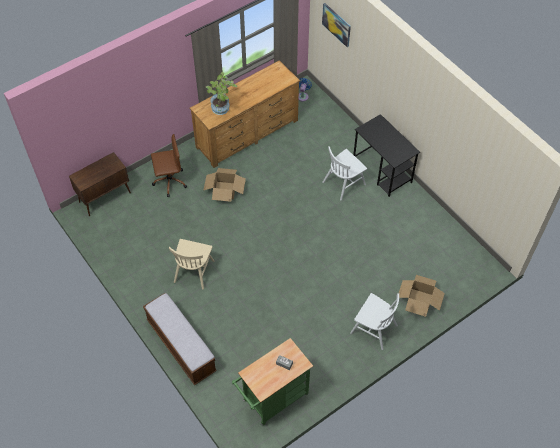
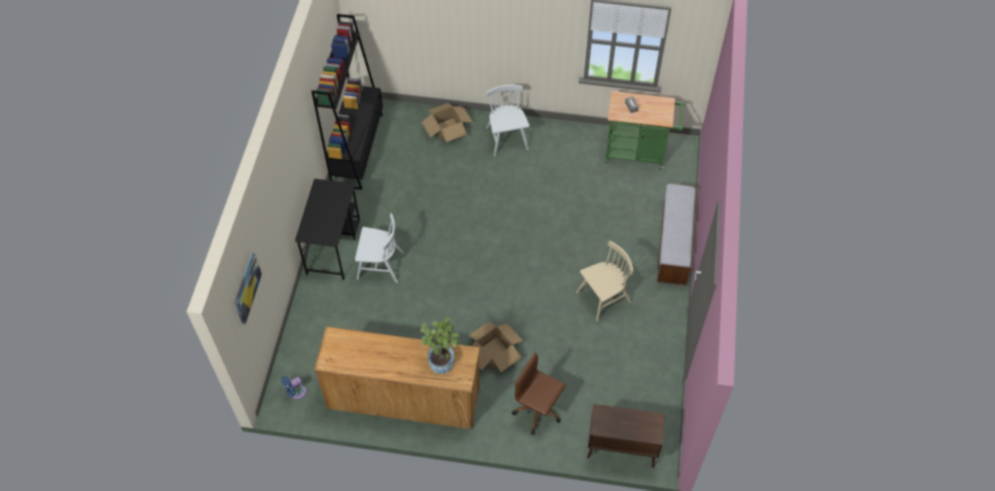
camera: 135 degrees left, 0 degrees up
(452, 237) = (357, 149): none -> black bookcase

